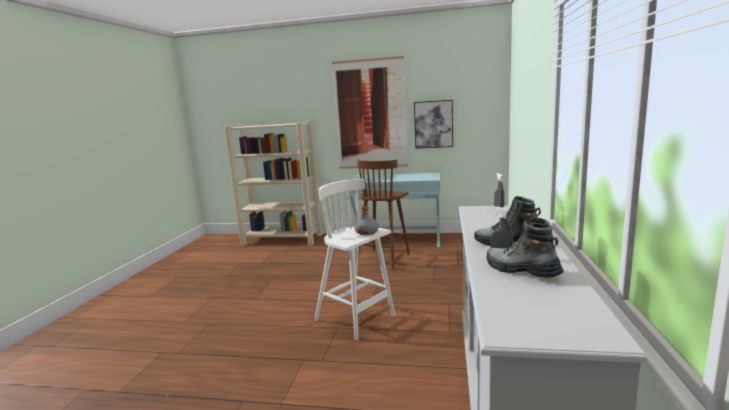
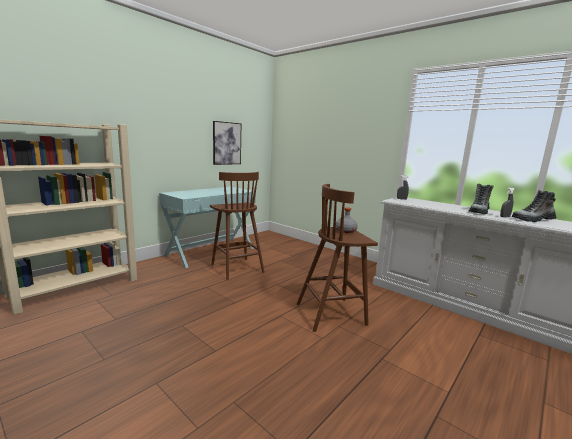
camera: 60 degrees left, 0 degrees up
(357, 319) = (333, 313): white stool -> brown stool
(370, 114) = (174, 127): picture -> none

